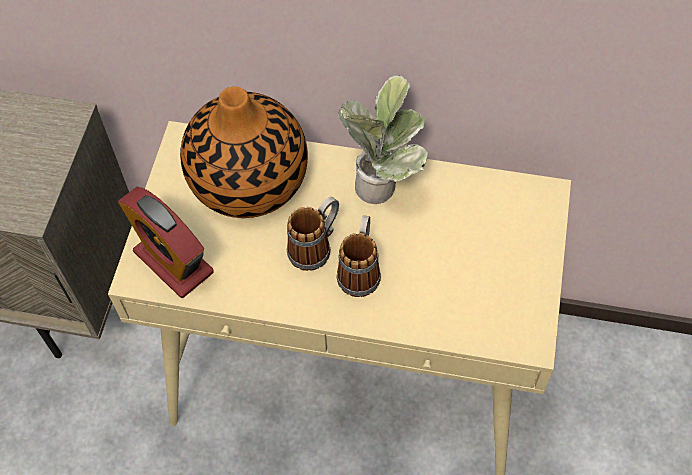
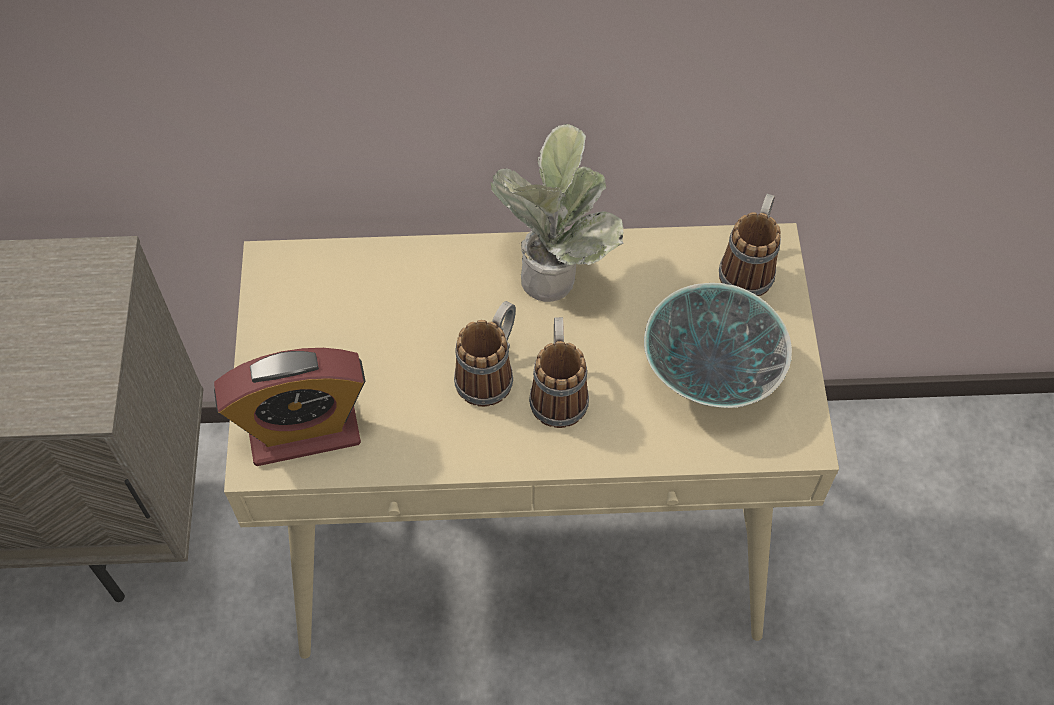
camera: 15 degrees left, 0 degrees up
(173, 262) = (304, 431): alarm clock -> alarm clock turned 45 degrees counterclockwise
(248, 179) = (376, 299): vase -> none
(474, 278) = (709, 373): none -> bowl
(527, 205) = (749, 266): none -> mug

